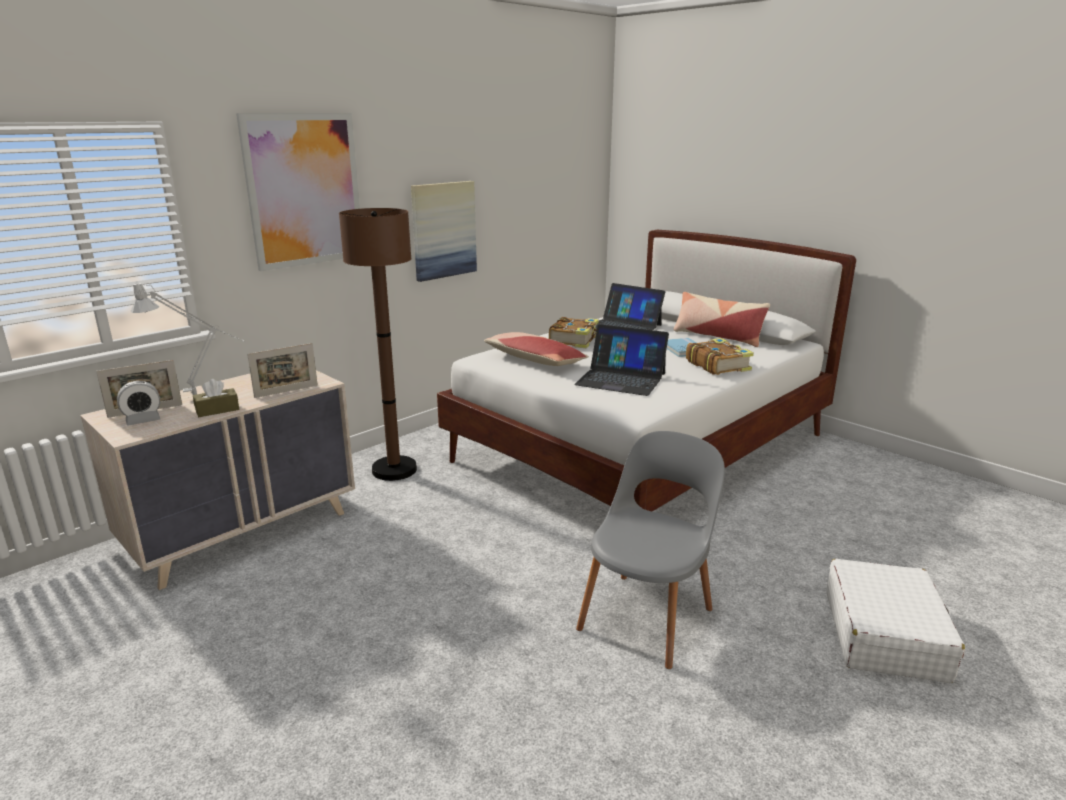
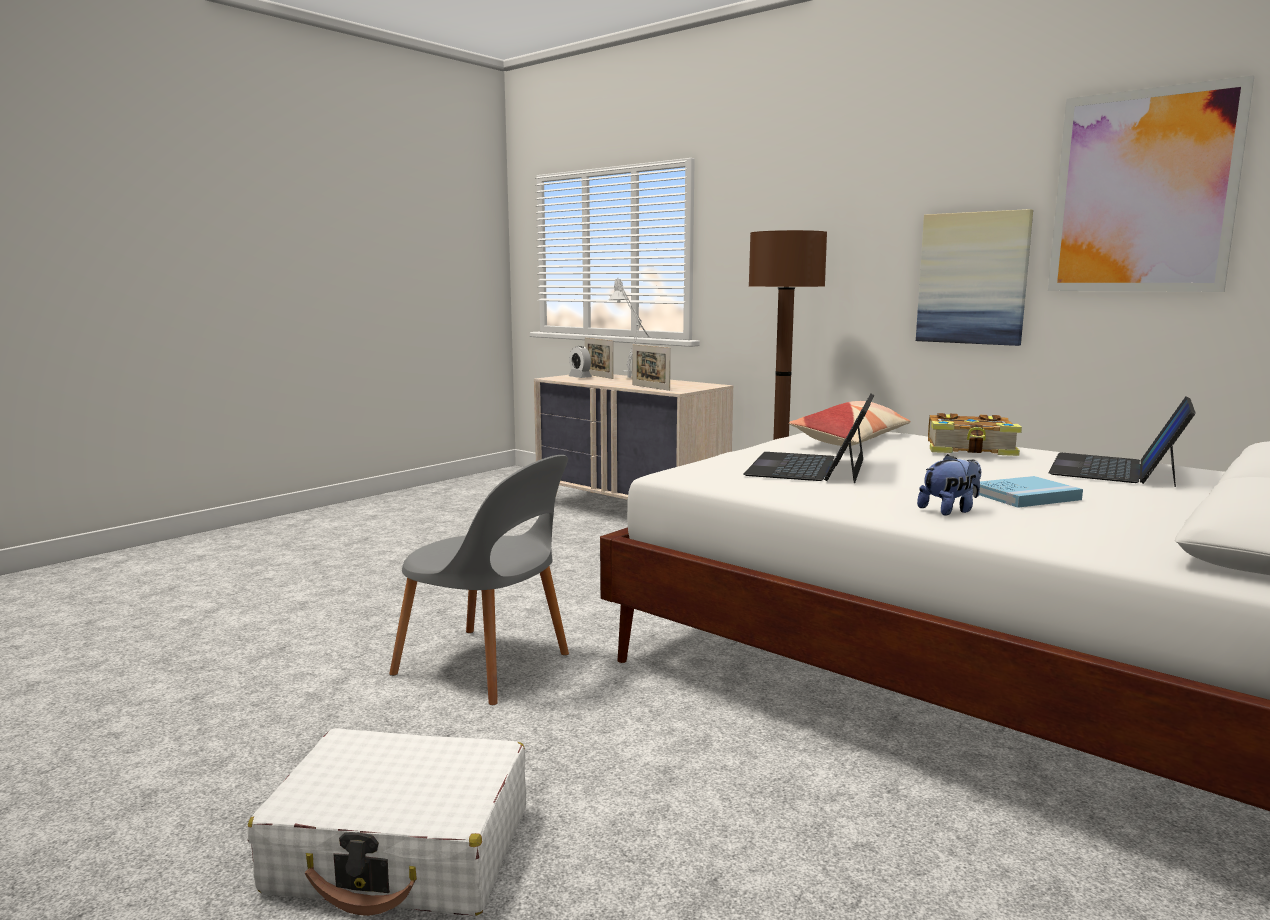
camera: 85 degrees right, 10 degrees down
(217, 410) = (603, 383): brown tissue box -> none
(304, 190) = (795, 217): picture -> picture (1143, 192)
(717, 336) = (1176, 519): pillow -> none
(717, 365) = (950, 510): book -> plush toy

